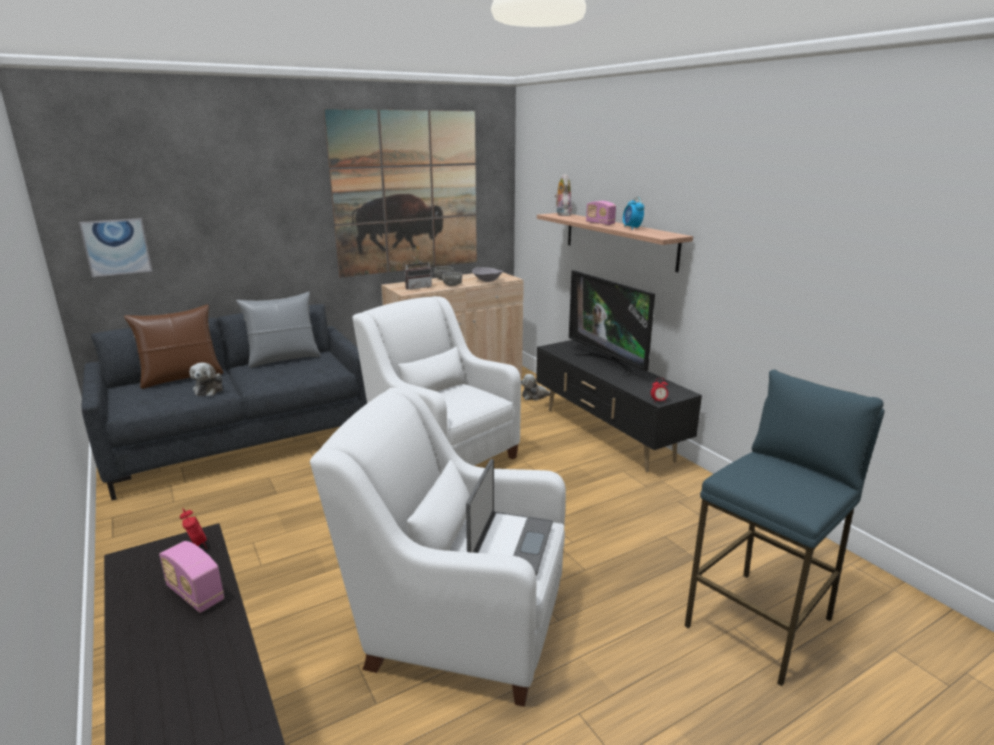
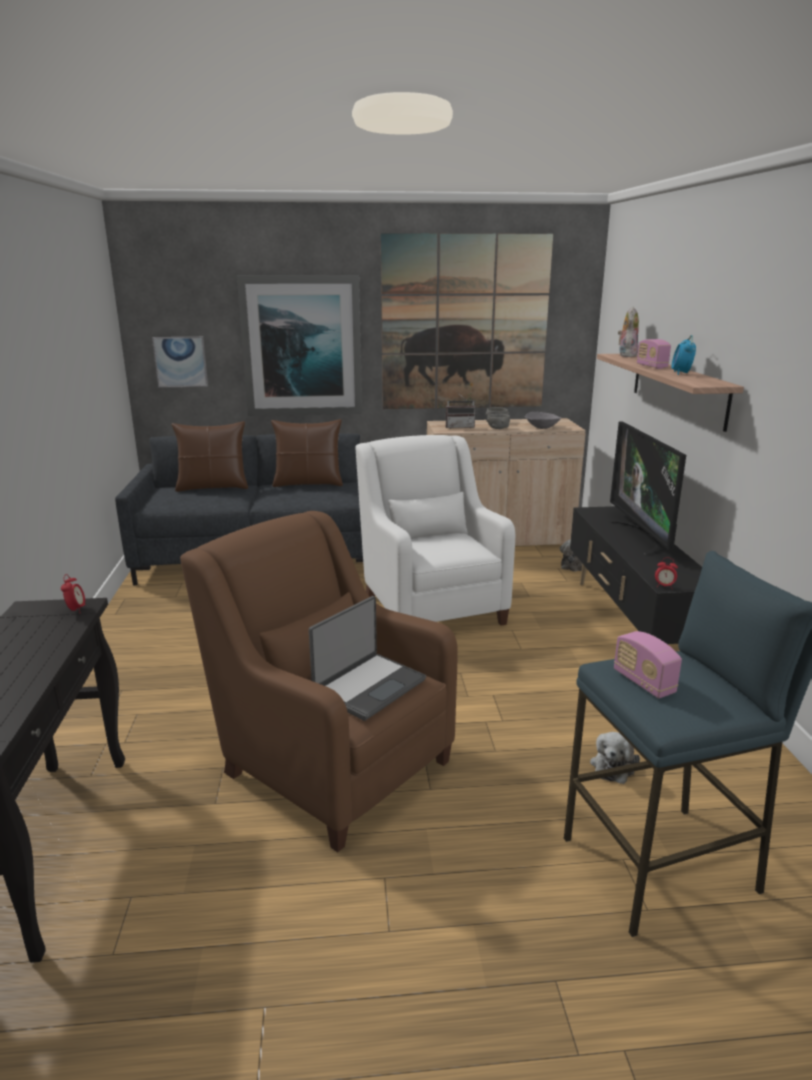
camera: 25 degrees right, 0 degrees up
(195, 594) = (42, 643): radio -> radio (643, 682)
(209, 389) = (226, 500): plush toy -> plush toy (613, 765)
(254, 222) = (302, 346): none -> picture
(283, 359) = (308, 483): grey pillow -> brown pillow
(456, 624) = (330, 761): white armchair -> brown armchair

